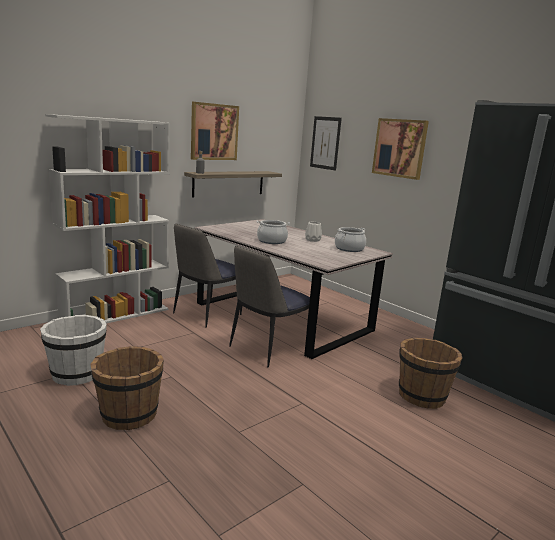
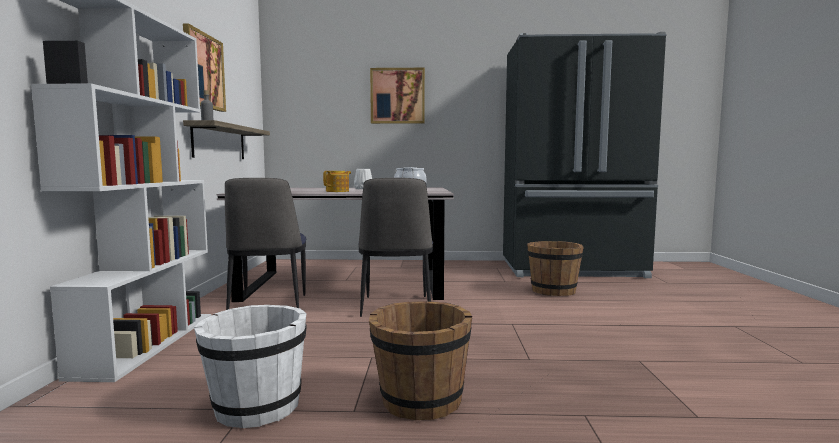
camera: 45 degrees left, 10 degrees down
(272, 241) = (338, 191): cooking pot -> teapot
(325, 143) = (300, 99): picture -> none

